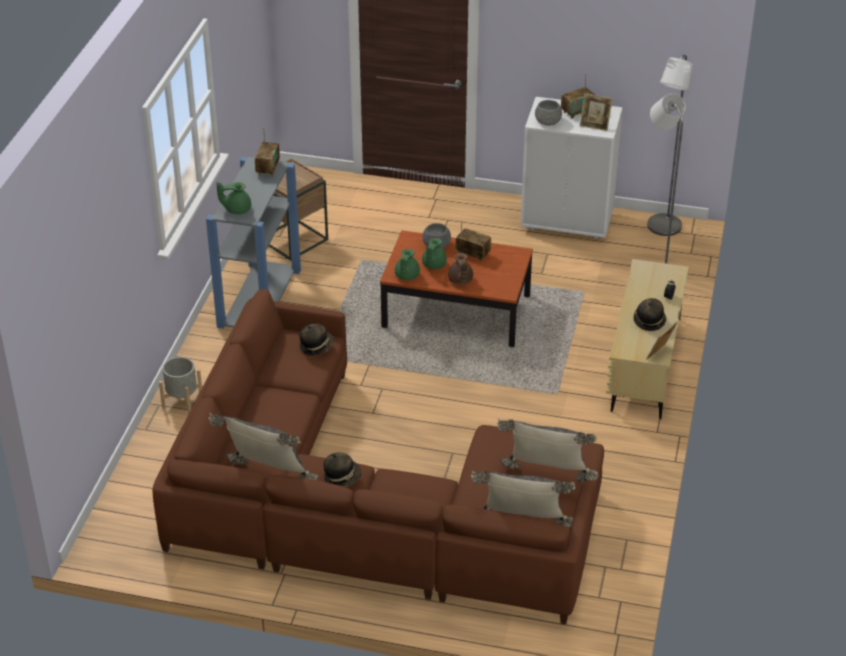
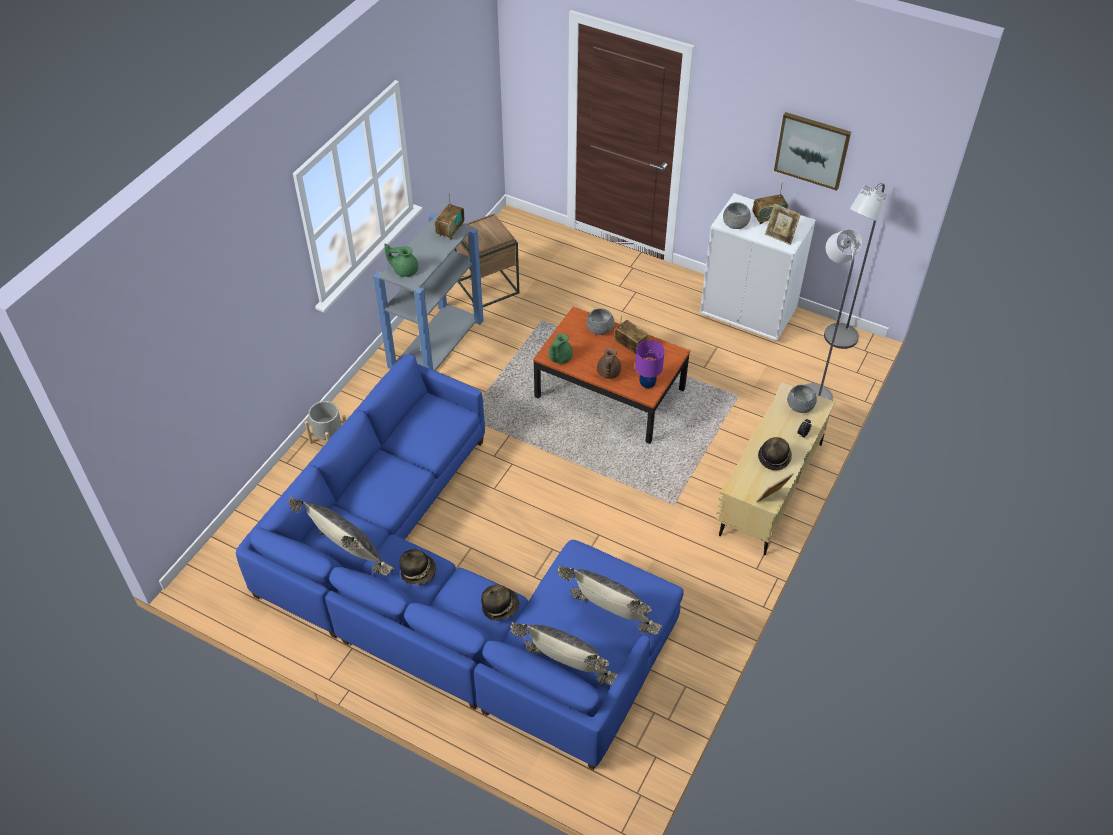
camera: 15 degrees right, 10 degrees up
(316, 346) = (448, 419): hat -> hat (500, 606)
(367, 506) = (453, 590): brown sofa -> blue sofa
(433, 265) = (589, 350): green teapot -> none
(502, 283) = (648, 383): none -> purple table lamp
(609, 37) = (812, 150): none -> picture
(657, 275) = (800, 405): none -> grey bowl

